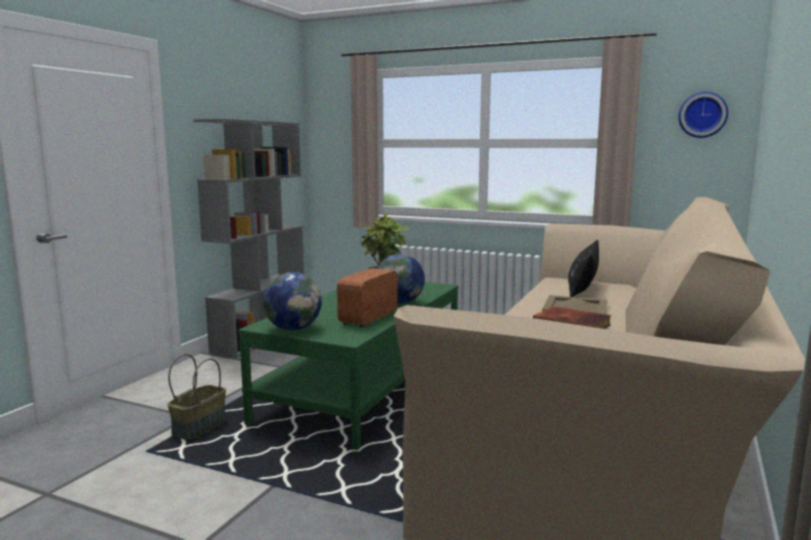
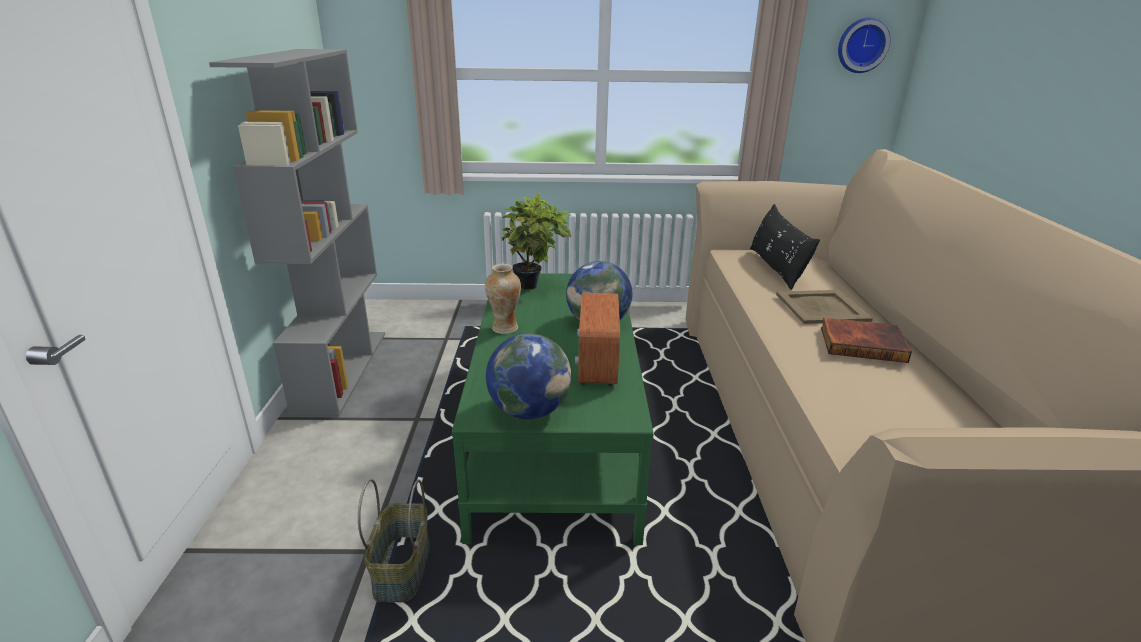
camera: 25 degrees left, 15 degrees up
(333, 298) = (504, 328): none -> vase

